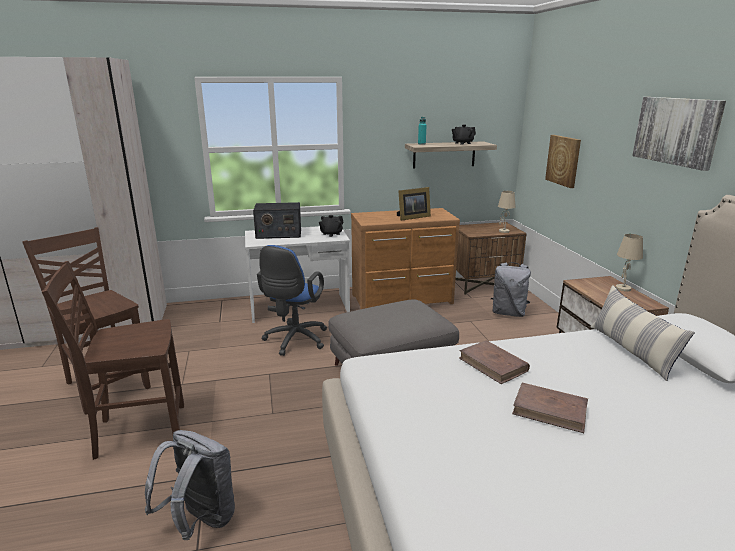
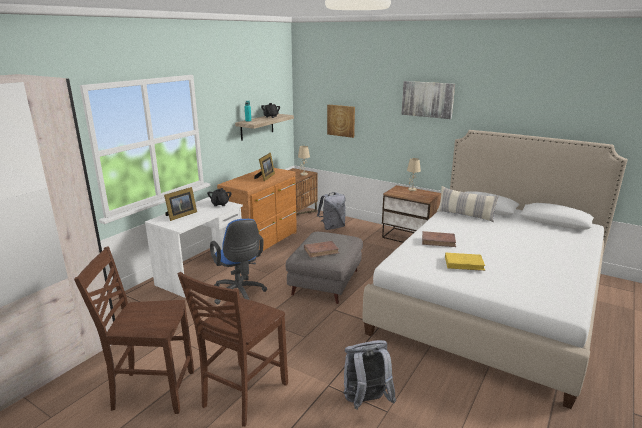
camera: 45 degrees left, 0 degrees up
(278, 234) = (180, 215): radio -> picture frame
(458, 411) = (464, 263): none -> yellow book
(550, 410) = (485, 248): brown book -> brown book (321, 251)

